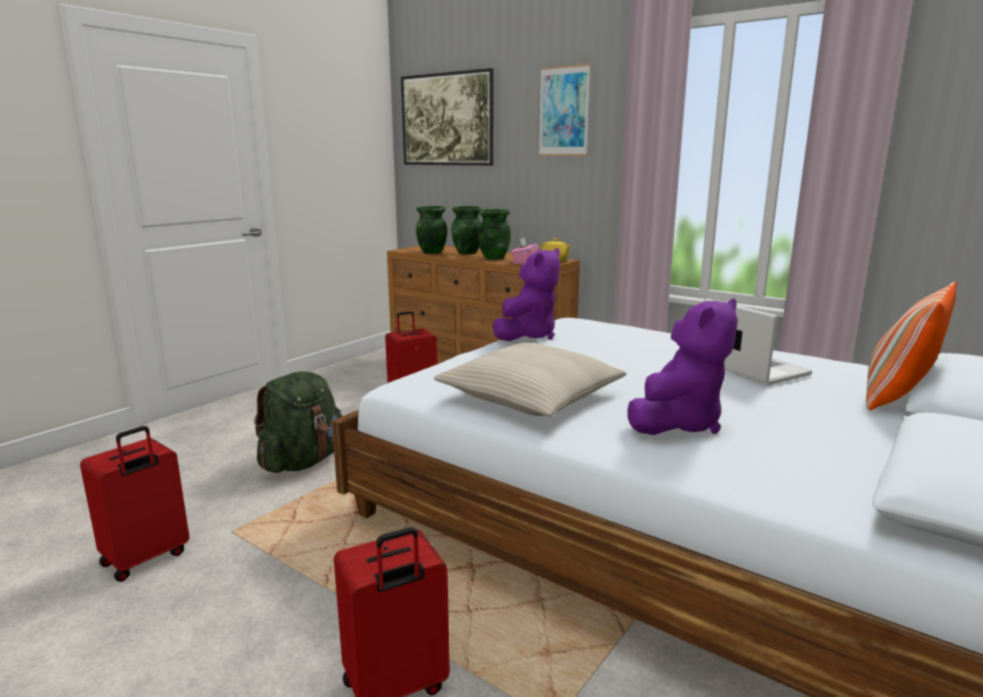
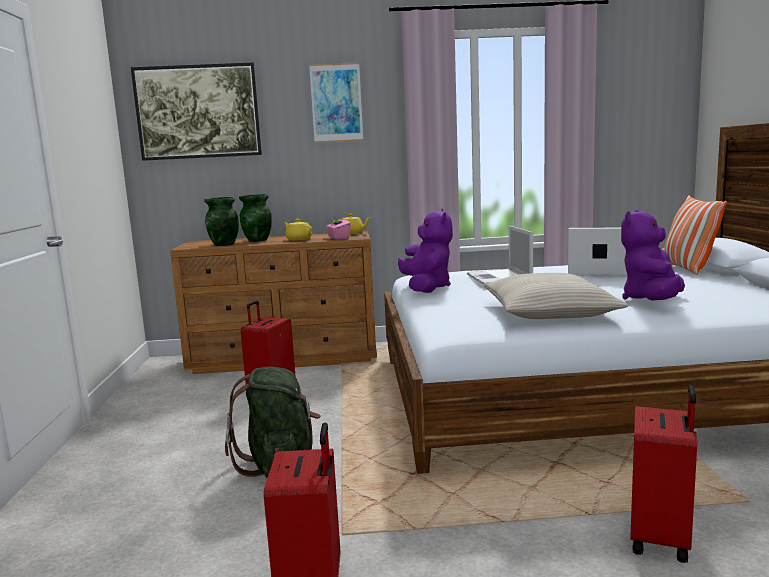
camera: 40 degrees left, 5 degrees down
(493, 258) = (298, 239): green vase -> yellow teapot
(611, 344) = (499, 278): none -> laptop
(678, 423) = (652, 301): purple plush toy -> purple plush toy turned 150 degrees counterclockwise

